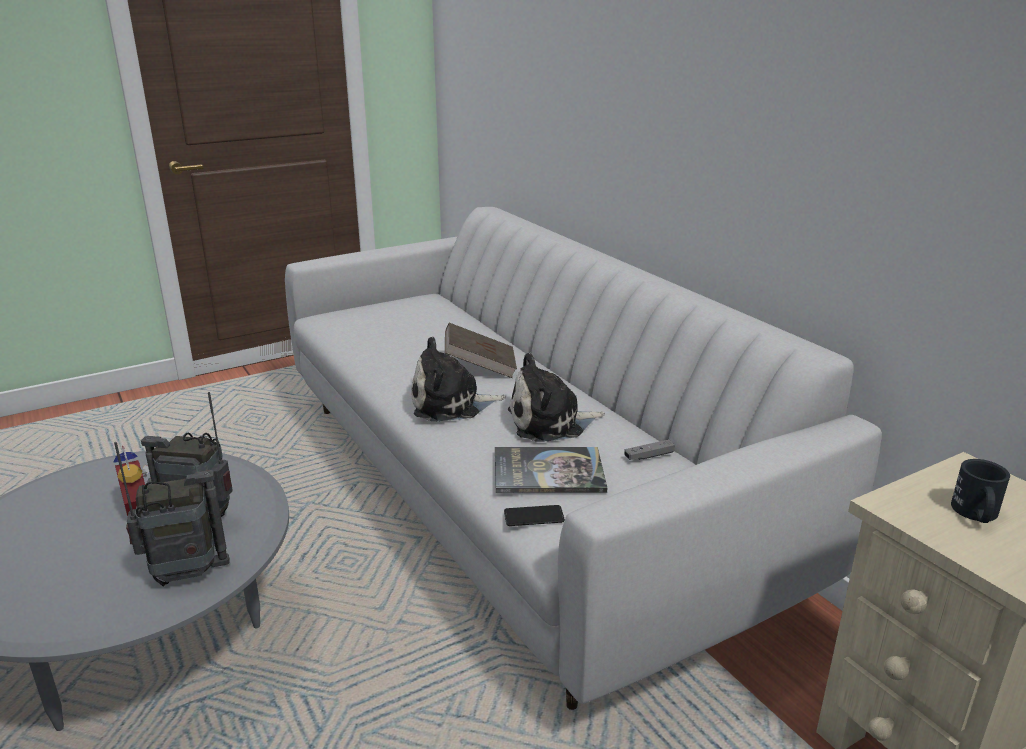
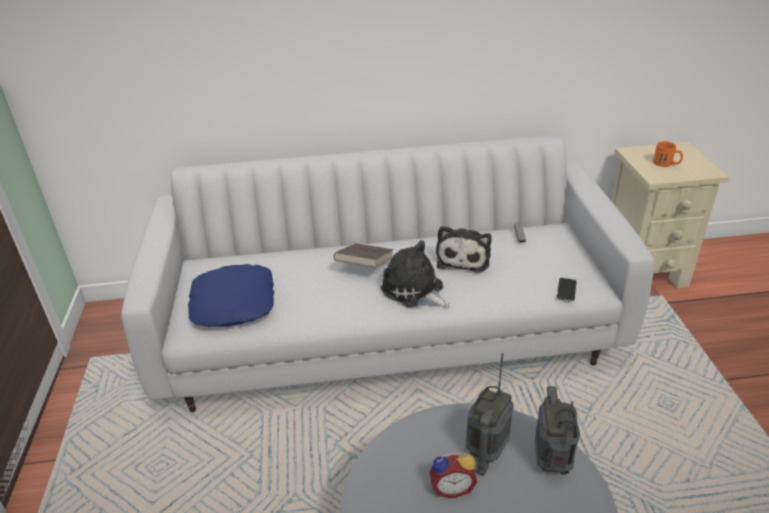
camera: 65 degrees left, 10 degrees up
(372, 323) = (232, 303): none -> blue pillow
(451, 404) = (414, 291): plush toy -> plush toy turned 120 degrees clockwise
(548, 472) = (522, 273): book -> none
(976, 515) = (666, 164): black mug -> orange mug

